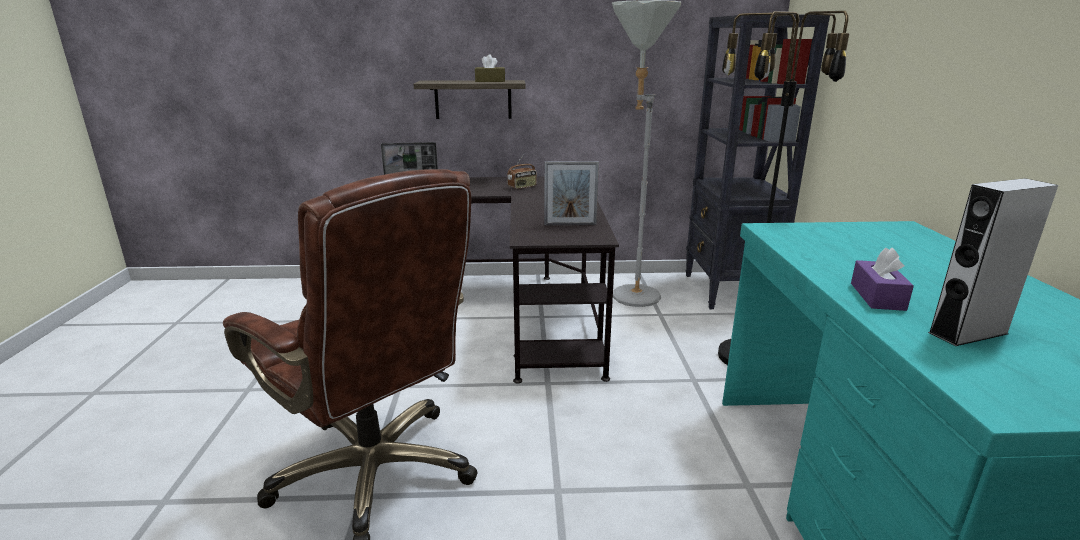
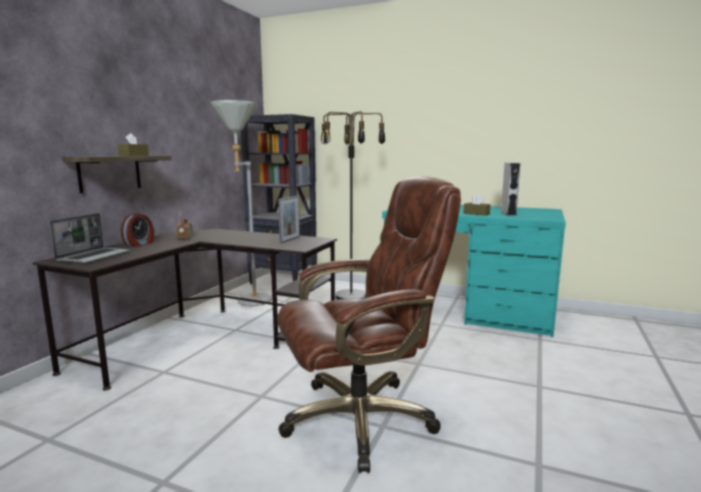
camera: 65 degrees left, 10 degrees down
(474, 182) = (140, 244): none -> alarm clock
(877, 296) = (476, 213): purple tissue box -> brown tissue box

